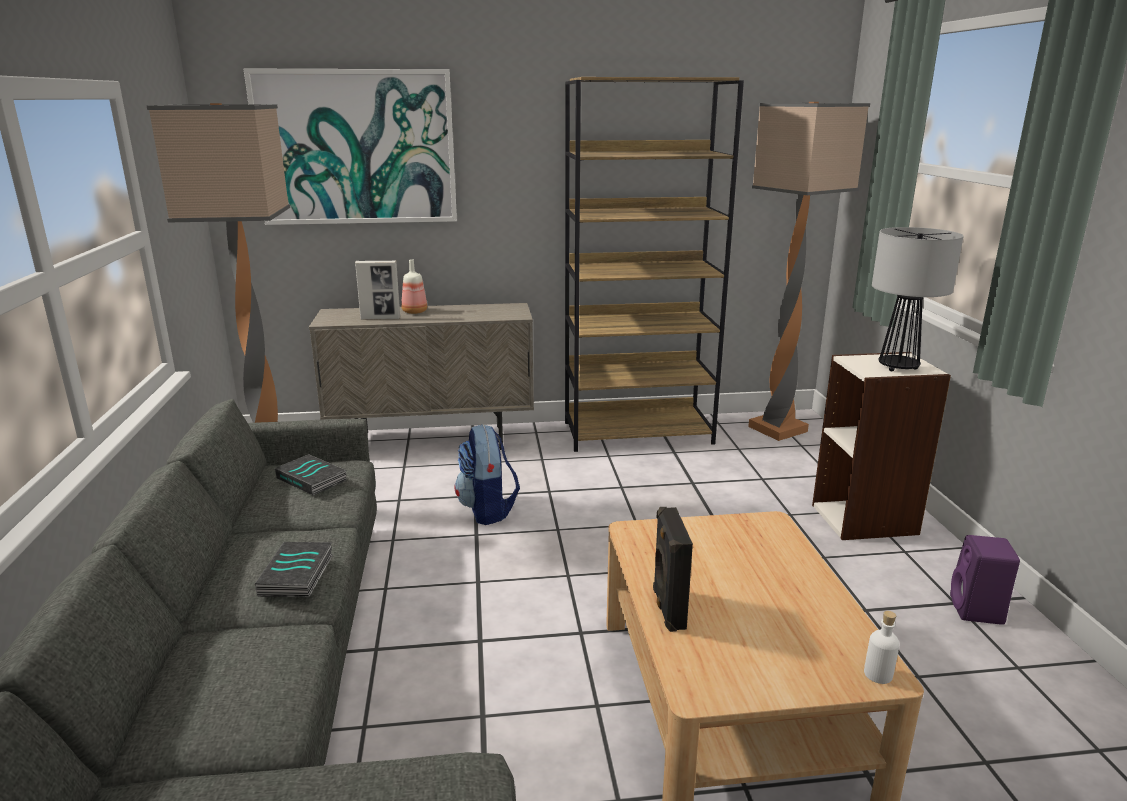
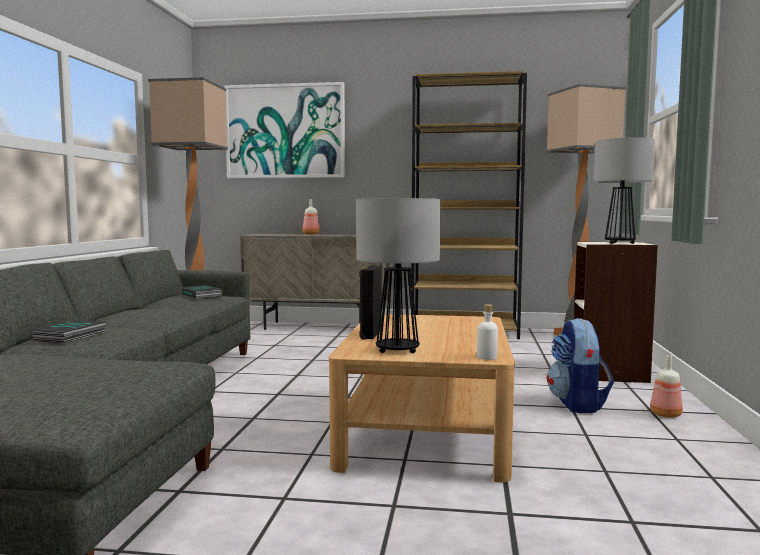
camera: 15 degrees right, 15 degrees down
(298, 575) = (158, 315): book -> book (71, 336)
(380, 318) = (286, 234): picture frame -> none
(487, 510) = (329, 352): backpack -> backpack (578, 404)
(750, 669) = (398, 350): none -> table lamp
(977, 611) = (666, 415): purple speaker -> bottle

